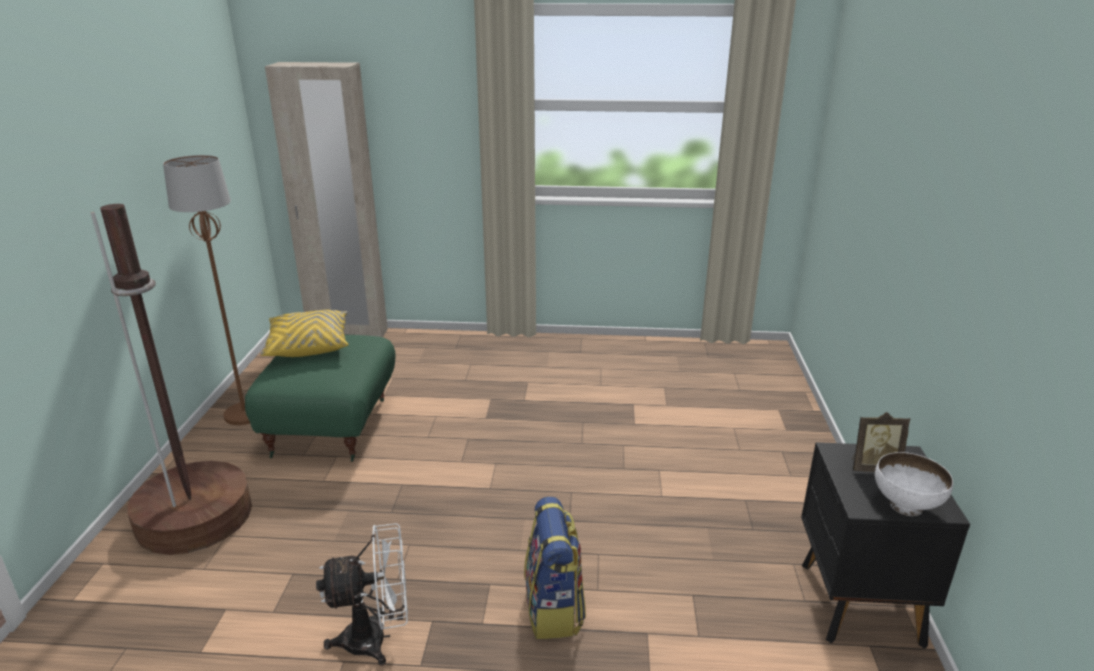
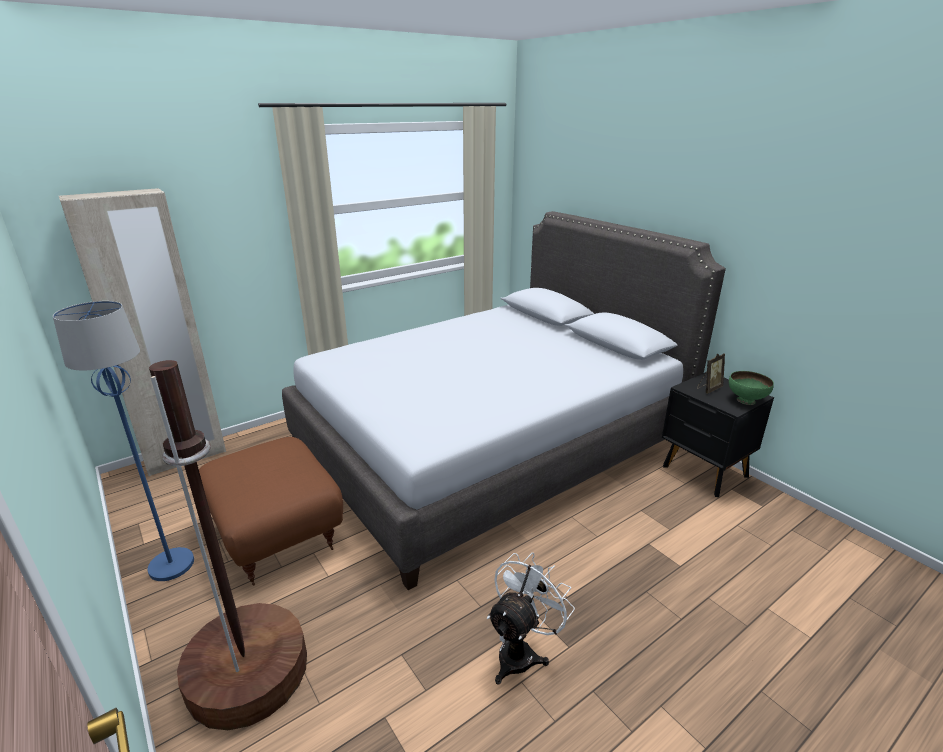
camera: 40 degrees left, 0 degrees up
(245, 414) = (171, 565): brown floor lamp -> blue floor lamp
(308, 345) = (236, 467): yellow pillow -> none
(333, 427) = (278, 533): green ottoman -> brown ottoman
(554, 609) = (591, 561): backpack -> none
(614, 438) = (490, 445): none -> grey bed
(904, 506) = (745, 401): white bowl -> green bowl

